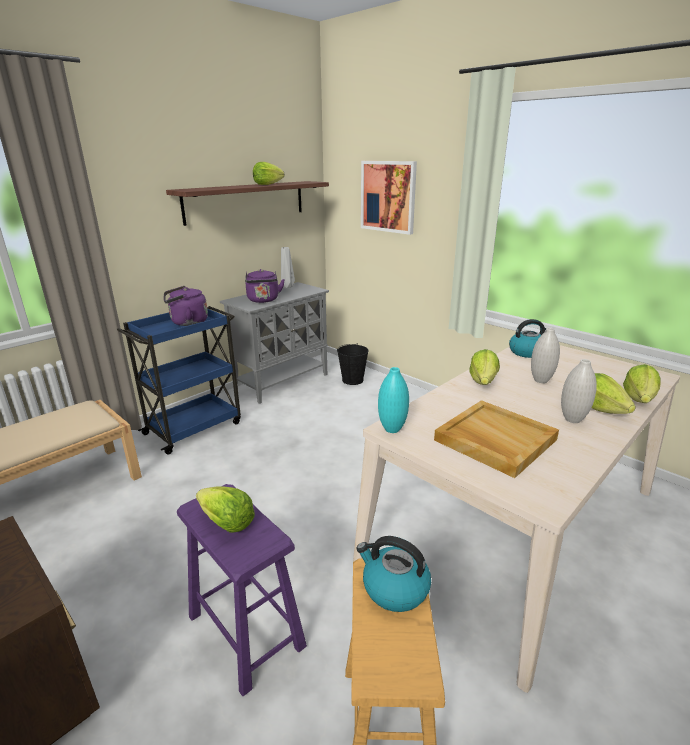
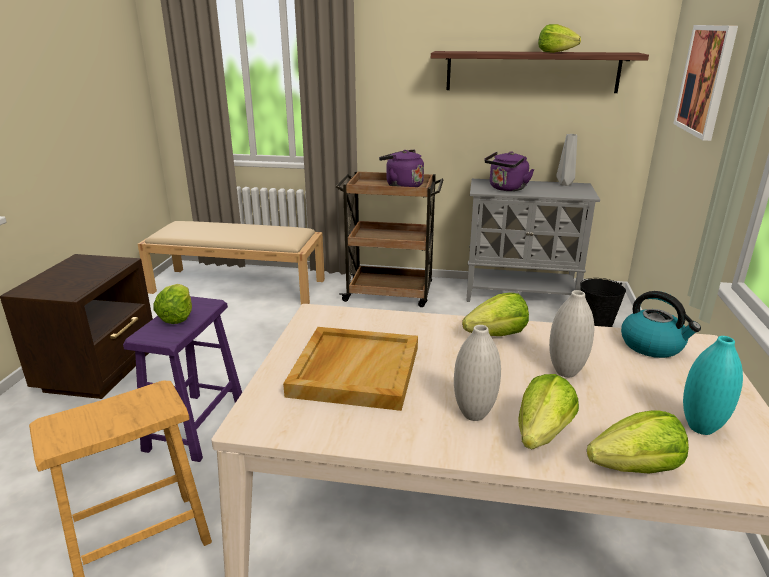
camera: 55 degrees right, 0 degrees up
(194, 427) = (390, 293): blue cart -> brown cart
(392, 429) = (317, 315): turquoise vase -> turquoise vase (700, 428)
(394, 588) = (141, 406): kettle -> none

